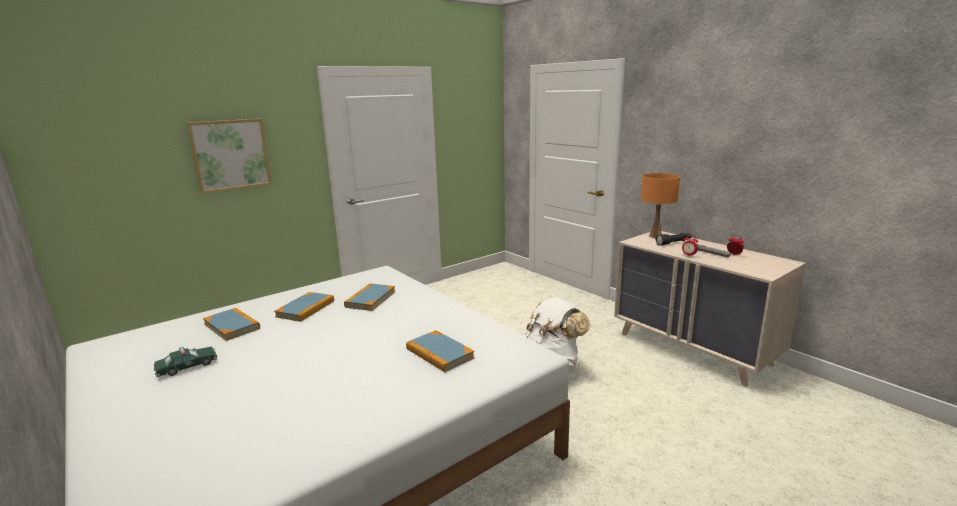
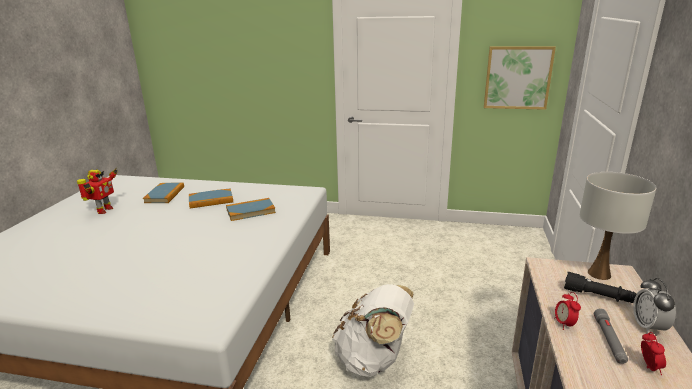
camera: 50 degrees right, 5 degrees up
(187, 367) = (103, 210): toy car -> toy robot
(231, 155) = (255, 64): picture -> picture (517, 77)
(439, 353) = (179, 278): book -> none
(655, 236) = (598, 274): orange table lamp -> white table lamp
(707, 245) = (648, 327): none -> alarm clock

